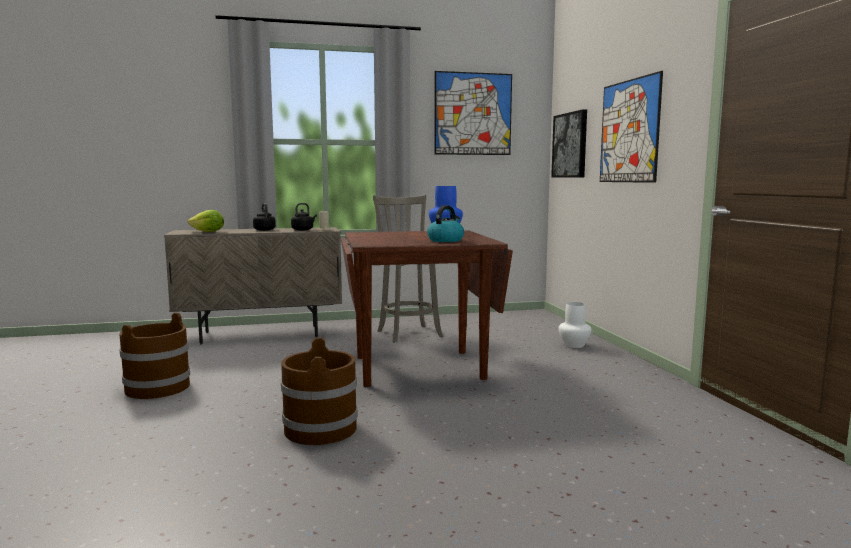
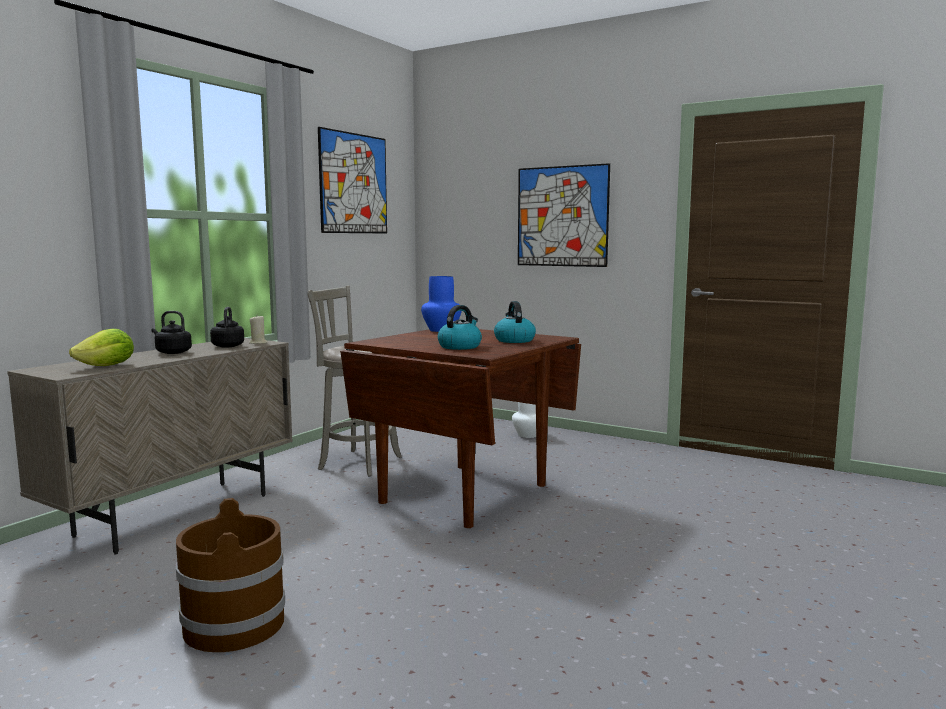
camera: 45 degrees left, 0 degrees up
(321, 429) = (544, 580): brown bucket -> none
(386, 239) = (460, 346): none -> kettle
(570, 145) = (458, 224): picture -> none

